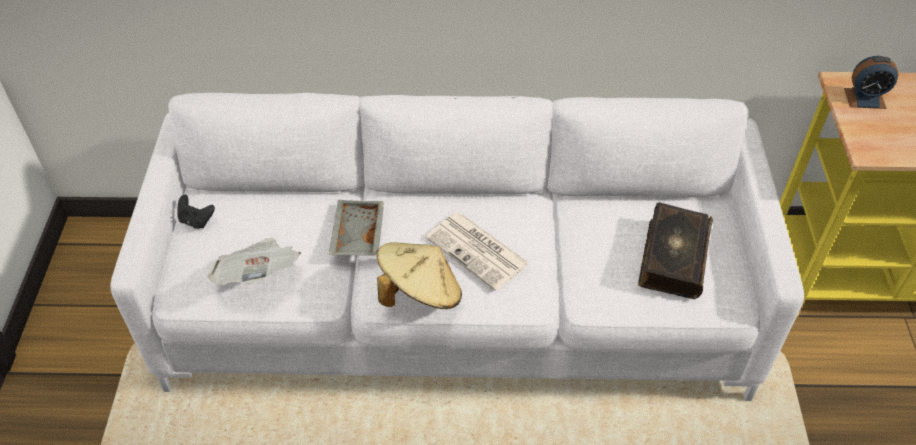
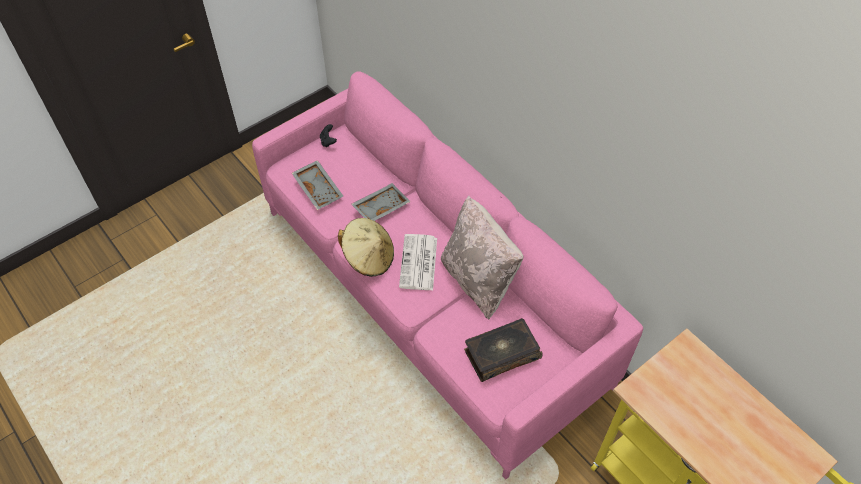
camera: 50 degrees right, 5 degrees up
(259, 276) = (319, 189): newspaper -> grey tray
(458, 309) = (430, 295): white sofa -> pink sofa
(554, 215) = (478, 280): none -> beige pillow
(864, 98) = (686, 365): alarm clock -> none

